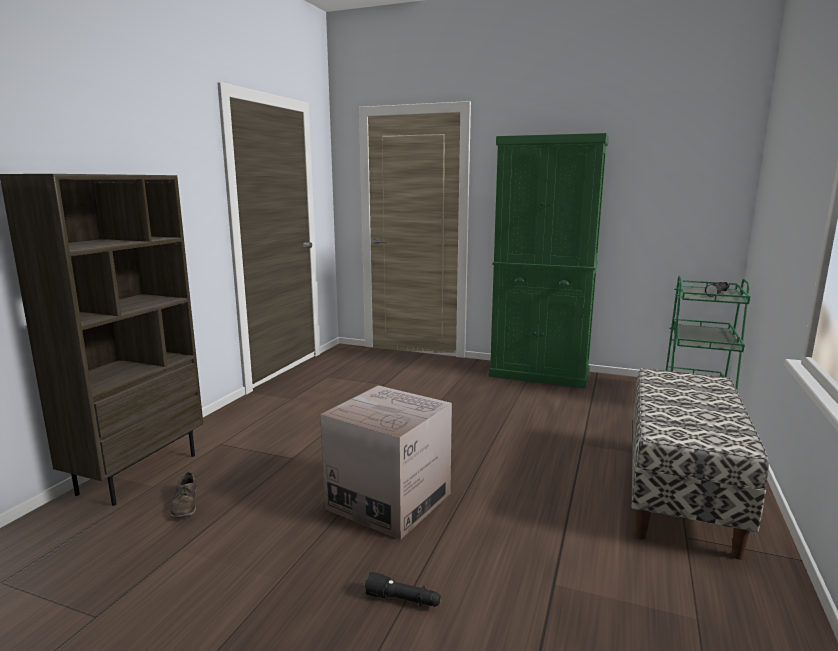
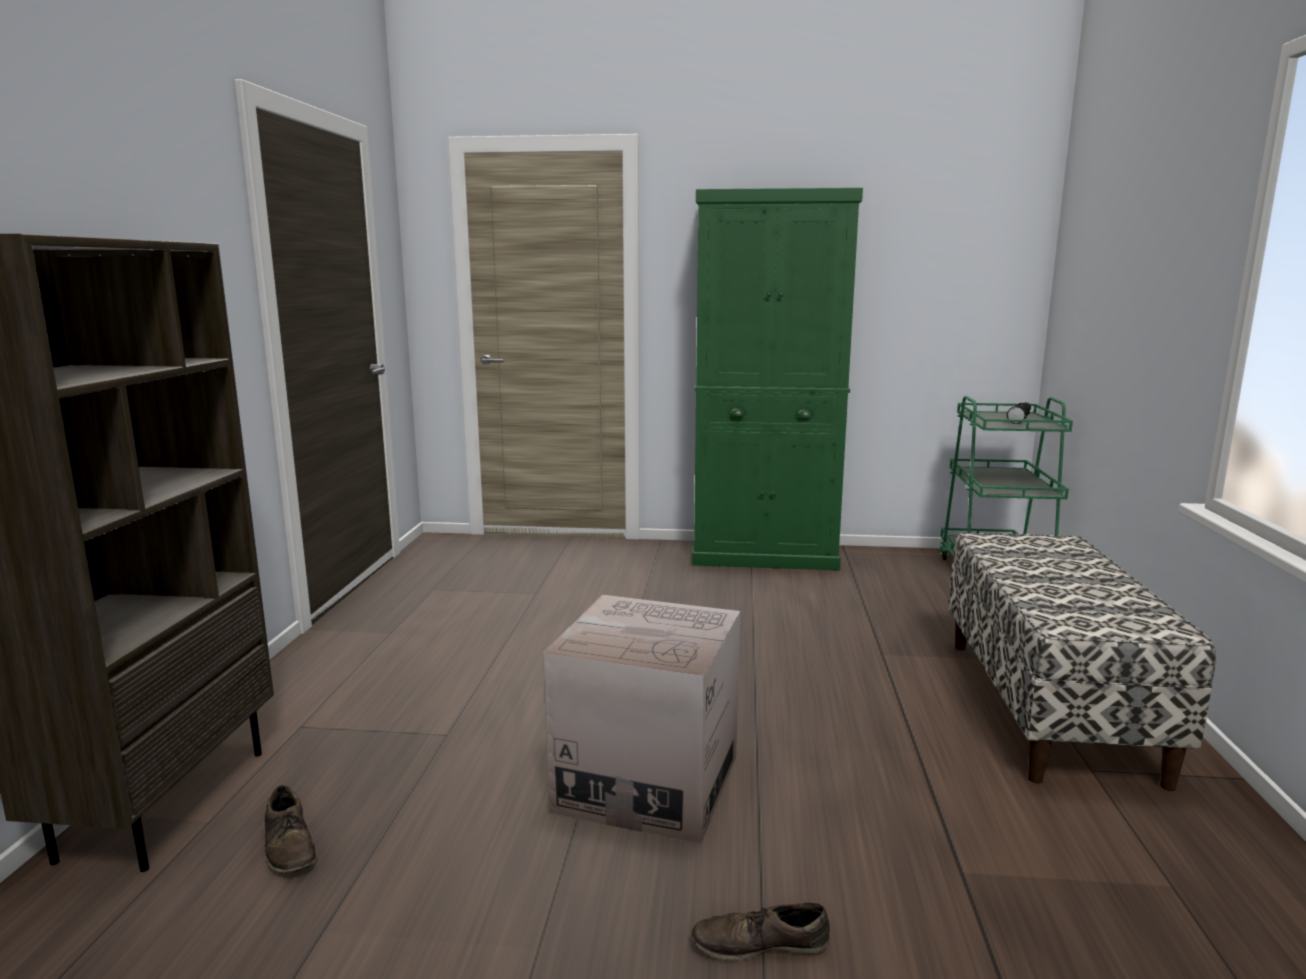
camera: 15 degrees left, 0 degrees up
(403, 600) = (759, 943): black flashlight -> brown shoe

